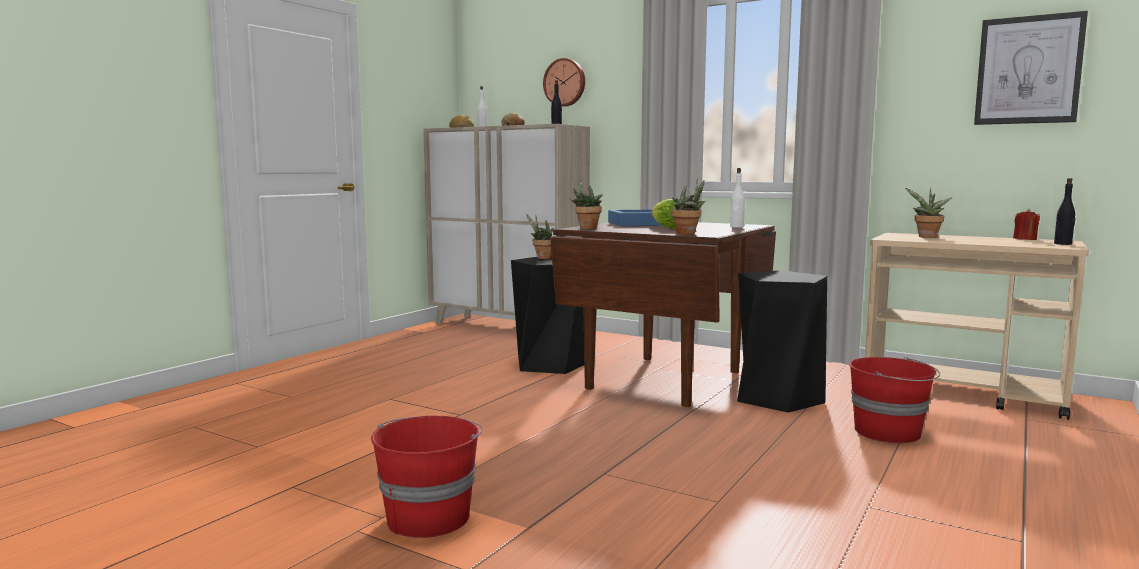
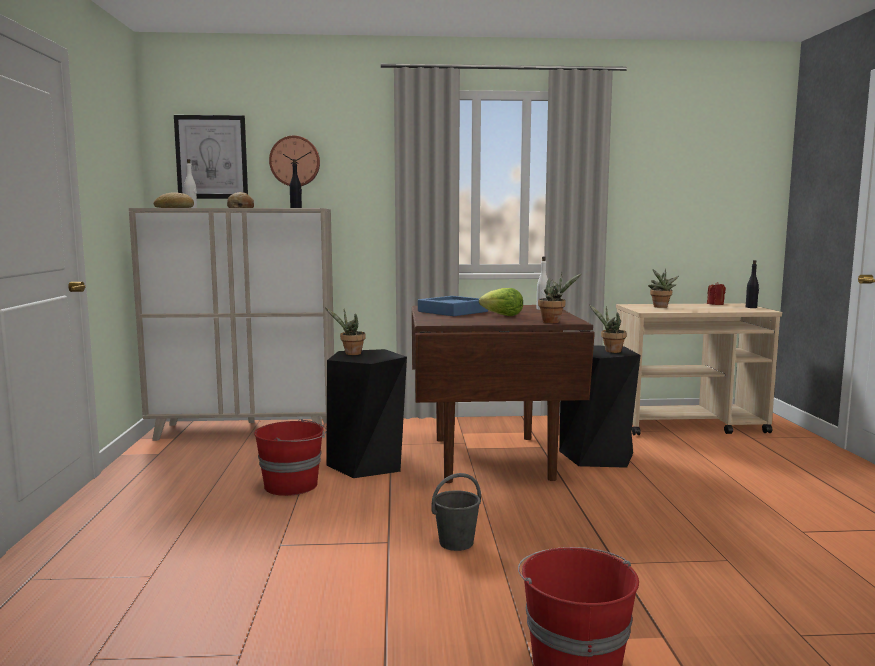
camera: 35 degrees left, 0 degrees up
(506, 427) = (457, 543): none -> grey bucket
(586, 228) = (439, 321): potted plant -> potted plant (610, 351)
(888, 432) = (708, 468): red bucket -> red bucket (292, 485)
(1028, 70) = (707, 178): picture -> picture (211, 157)

